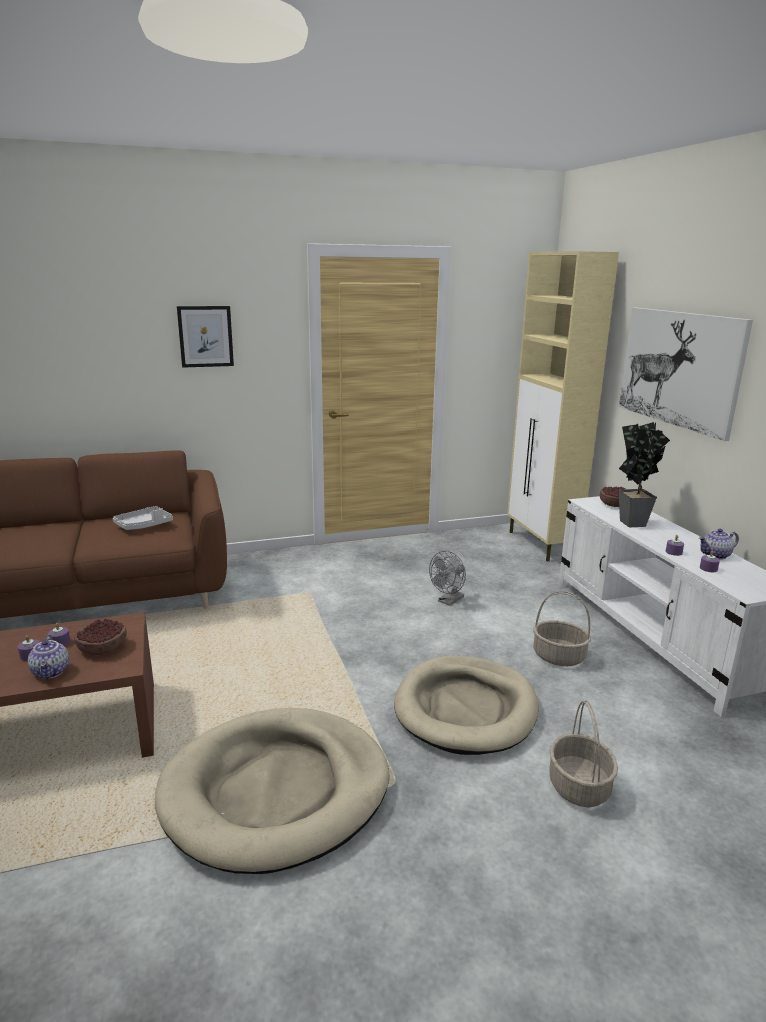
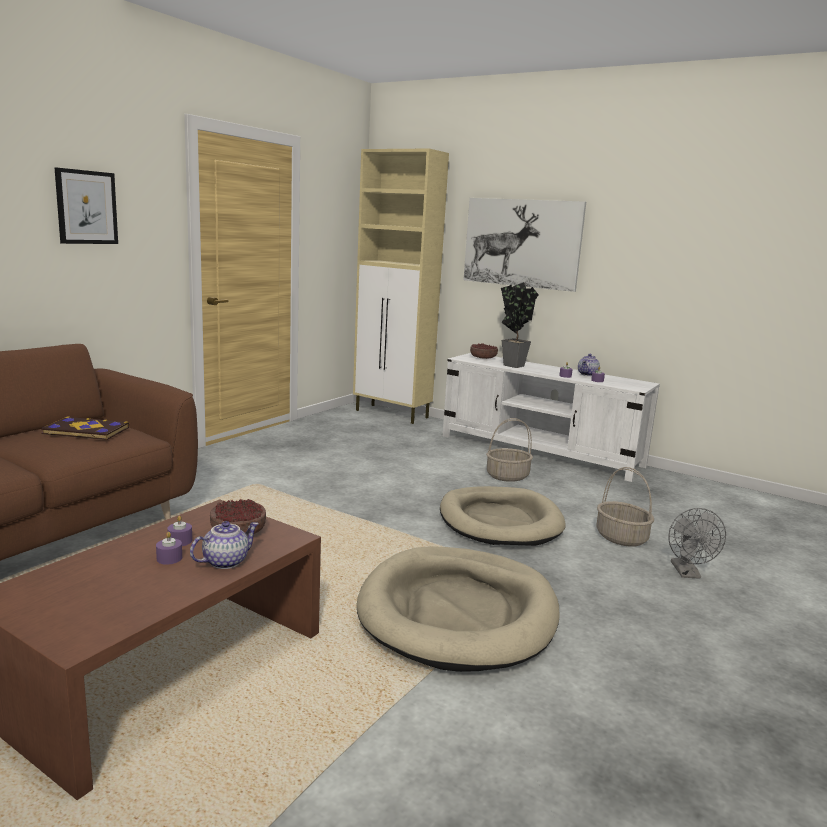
camera: 40 degrees left, 5 degrees down
(52, 672) = (225, 561): teapot -> teapot turned 75 degrees counterclockwise
(144, 525) = (85, 431): grey tray -> book
(448, 601) = (383, 463): grey fan -> grey fan (687, 573)

